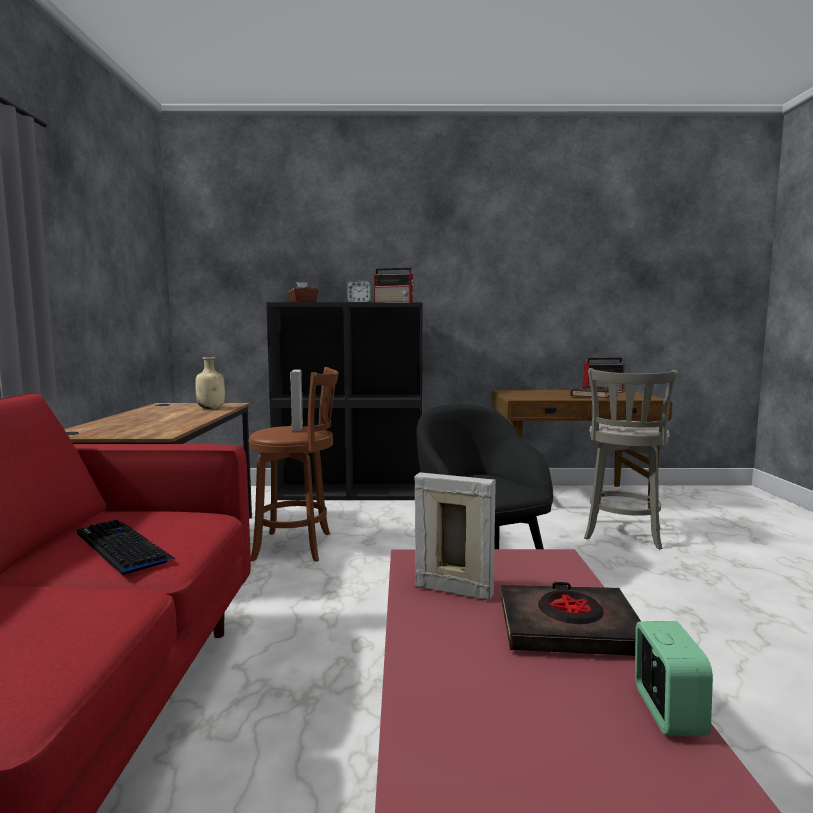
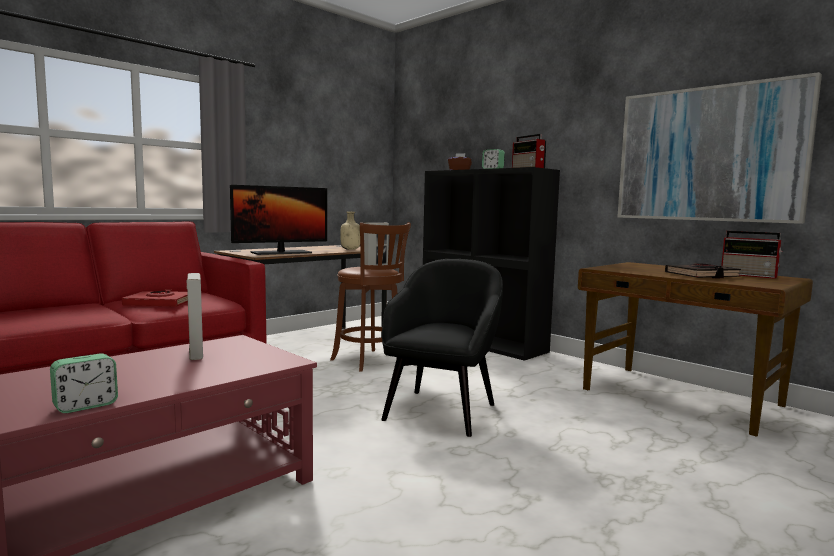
camera: 45 degrees right, 0 degrees up
(122, 547) = (159, 303): keyboard -> red book
(160, 426) = (281, 252): none -> monitor
(555, 296) = (709, 154): none -> picture
(568, 628) = (172, 378): black book -> none
(622, 535) = (644, 437): grey stool -> none

